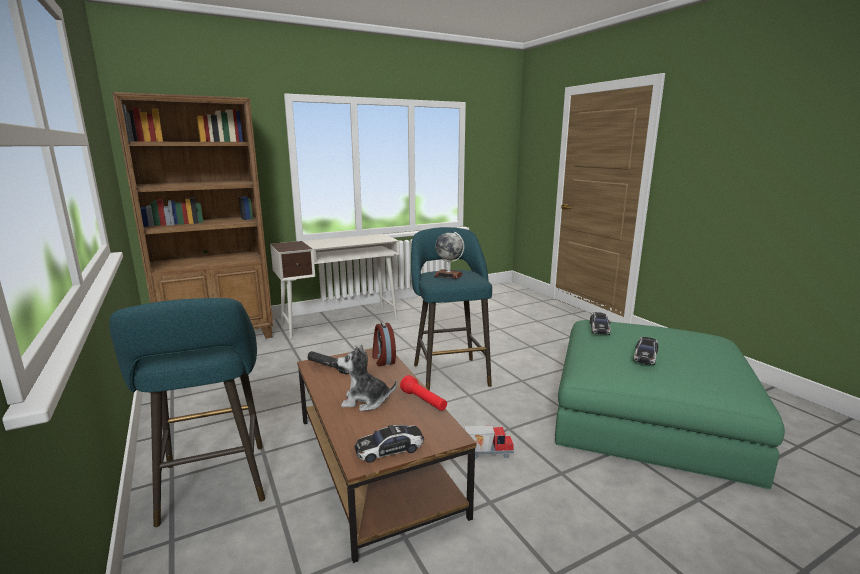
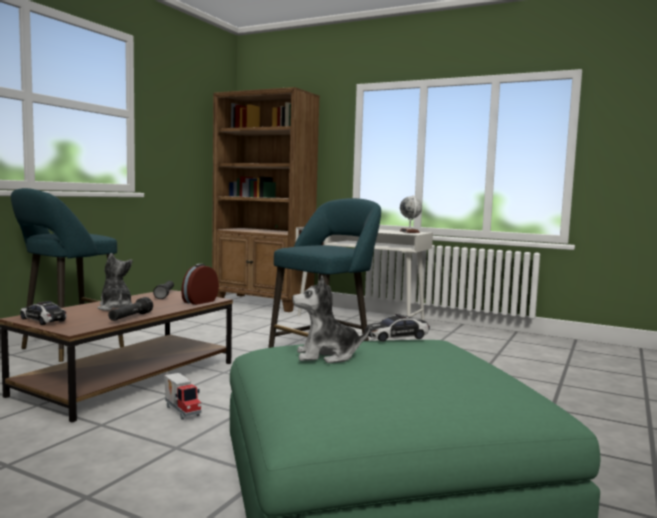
camera: 55 degrees right, 10 degrees down
(424, 401) = (130, 318): red flashlight -> black flashlight
(448, 275) = (318, 245): globe -> globe (409, 232)
(645, 356) = (327, 356): toy car -> plush toy

